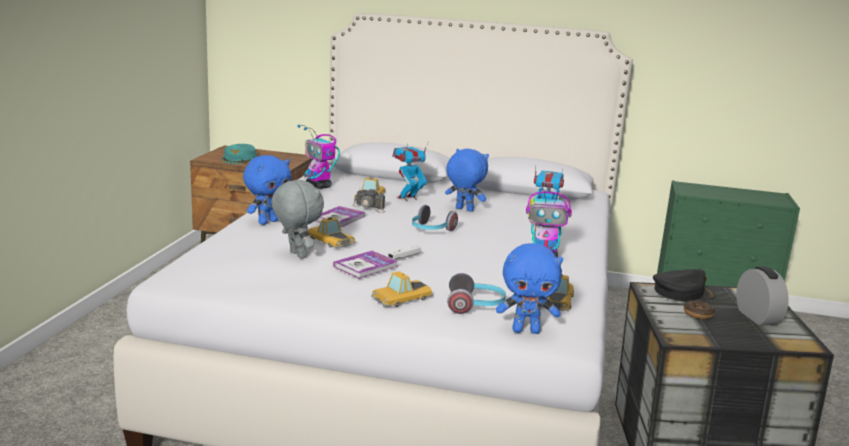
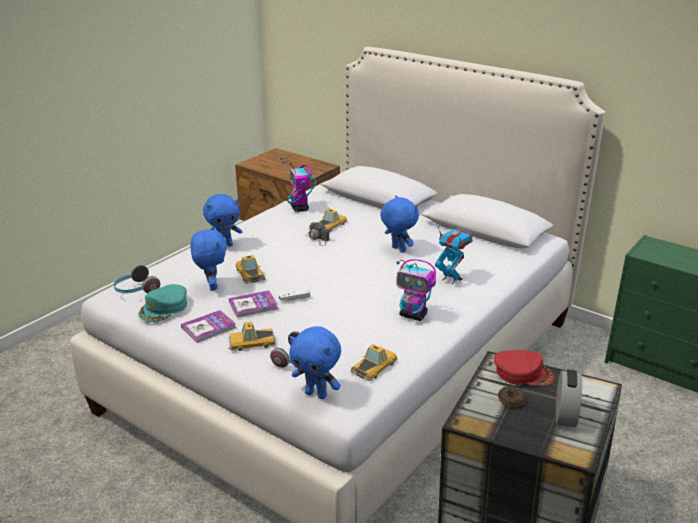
camera: 25 degrees right, 10 degrees up
(239, 158) = (274, 165): turquoise cap -> turquoise cap (164, 308)
(296, 255) = (211, 286): grey plush toy -> blue plush toy
(339, 218) = (282, 248): book -> book (208, 327)
(407, 198) = (361, 230): toy robot -> none
(431, 230) = (343, 272): headphones -> headphones (136, 290)
(682, 292) = (523, 373): black cap -> red cap

